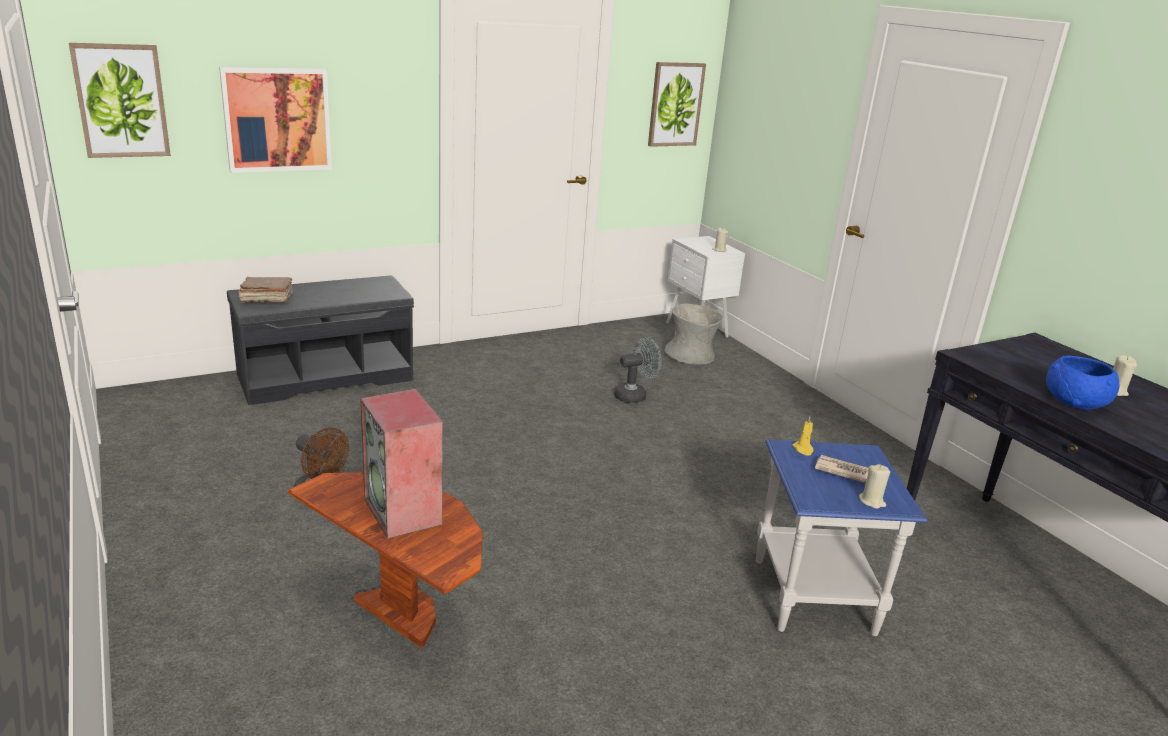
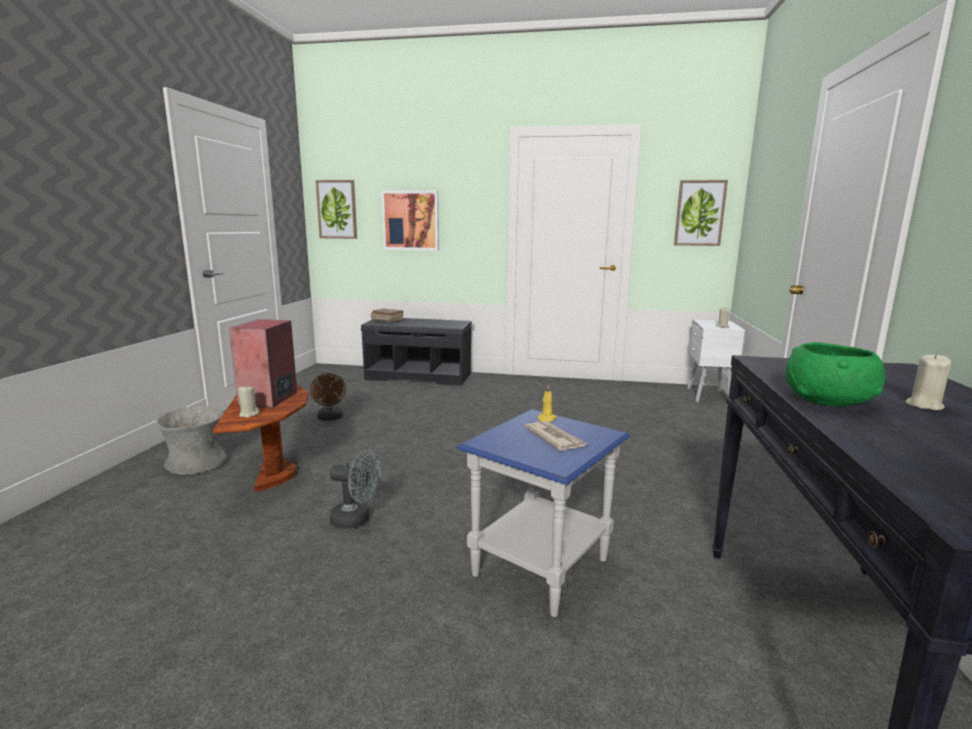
camera: 40 degrees right, 10 degrees down
(635, 395) = (594, 419): grey fan -> grey fan (356, 520)
(691, 355) = (679, 408): grey vase -> grey vase (196, 463)
(872, 501) = (534, 456): beige candle -> beige candle (249, 414)
(1075, 401) = (827, 400): blue bowl -> green bowl

